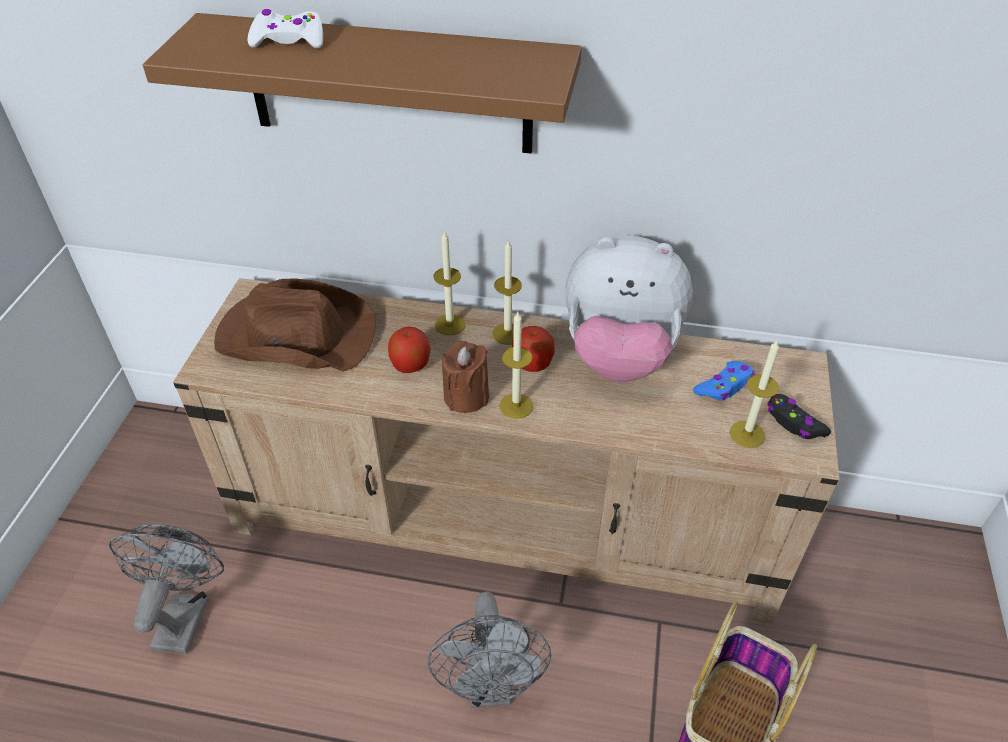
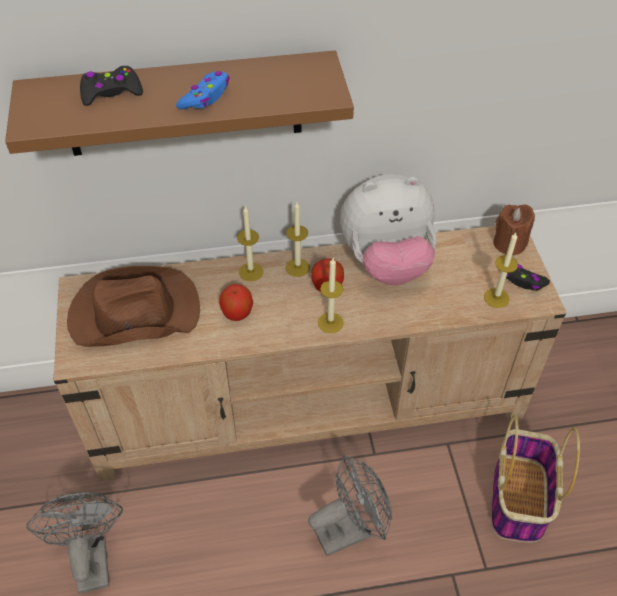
camera: 20 degrees left, 5 degrees up
(288, 40) = (111, 92): white game controller -> black game controller
(466, 396) = (291, 326): brown candle -> brown candle (509, 243)
(491, 687) = (350, 529): grey fan -> grey fan turned 90 degrees counterclockwise
(724, 386) = (467, 266): blue game controller -> blue game controller (205, 97)

